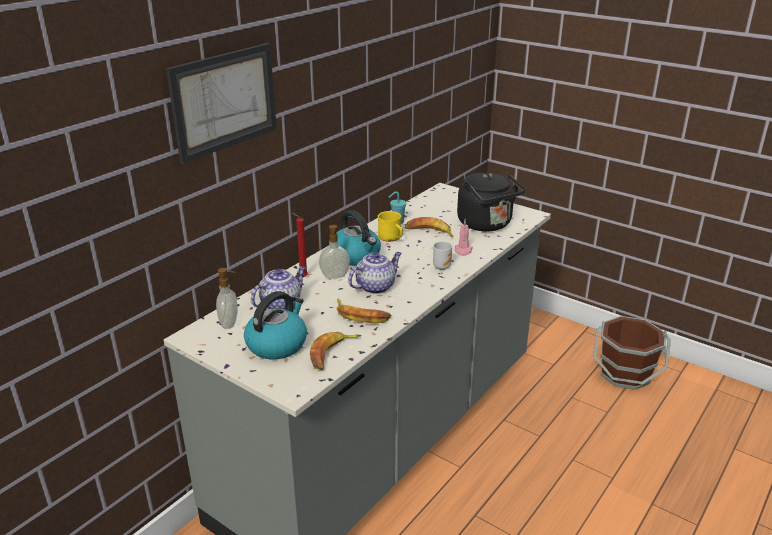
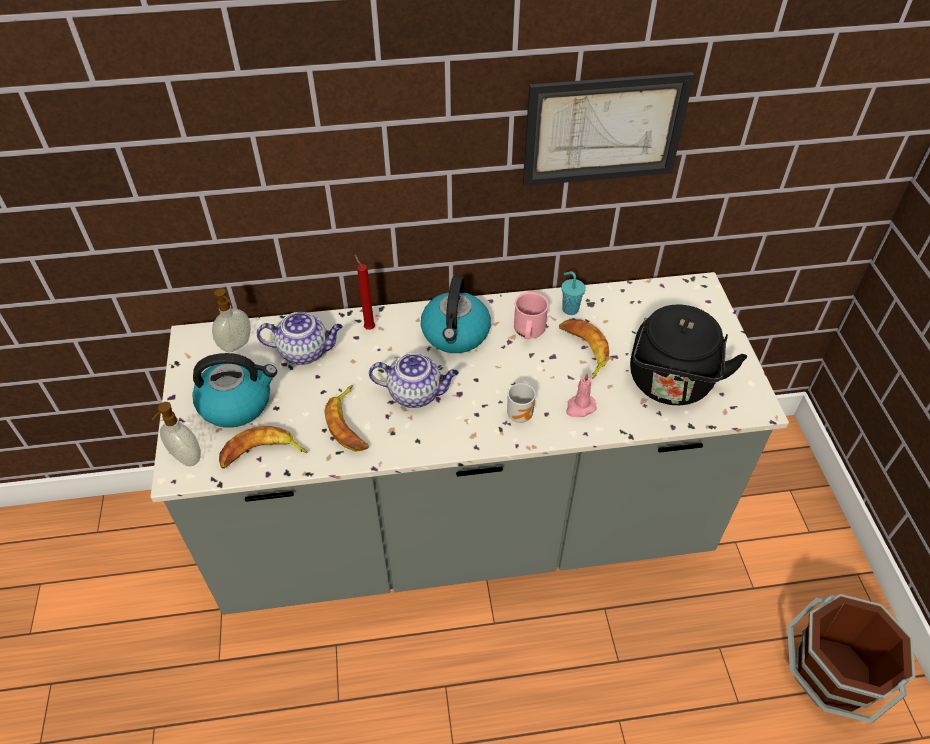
camera: 45 degrees right, 20 degrees up
(224, 101) = (265, 94): picture -> picture (604, 129)
(335, 276) = (398, 349): soap dispenser -> soap dispenser (186, 458)
(391, 238) = (529, 331): yellow mug -> pink mug

